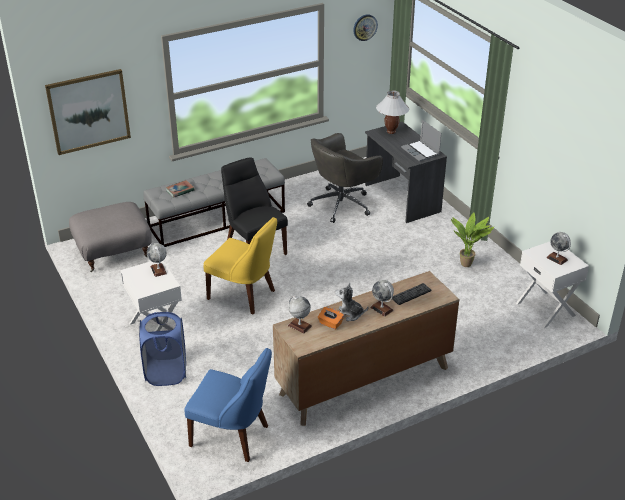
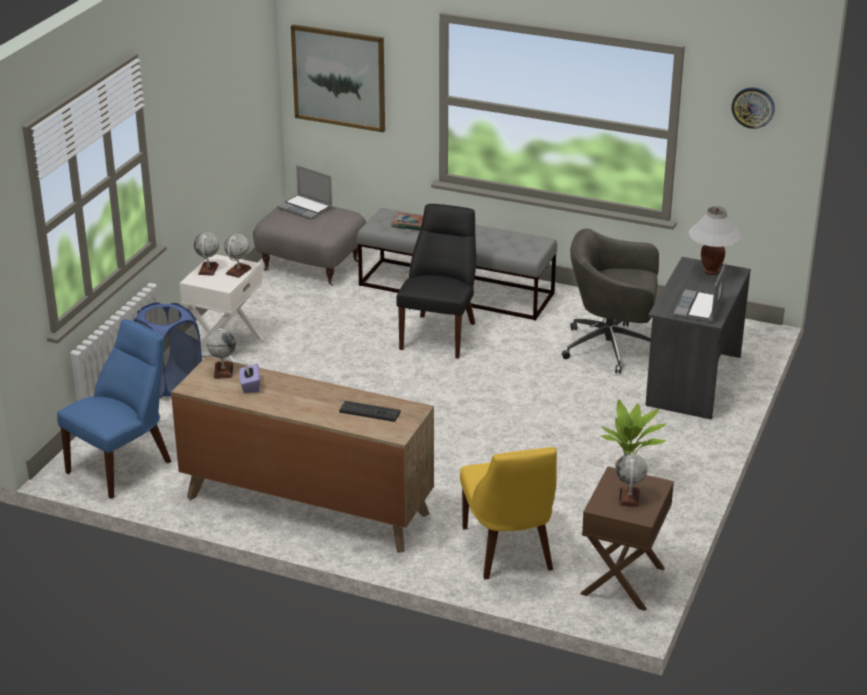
camera: 50 degrees right, 5 degrees down
(98, 215) = (306, 208): none -> laptop
(233, 436) = (123, 465): blue chair -> blue chair turned 120 degrees counterclockwise
(244, 295) = (348, 368): yellow chair -> yellow chair (509, 551)
(330, 323) = (250, 386): orange tissue box -> purple tissue box
(349, 314) = (281, 390): plush toy -> none
(381, 309) = (317, 405): globe -> globe (208, 269)
(546, 309) = (624, 581): white nightstand -> brown nightstand

